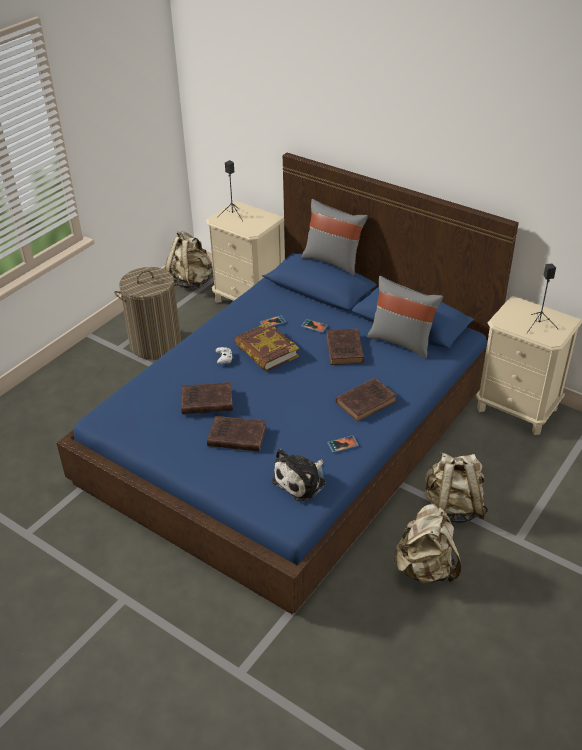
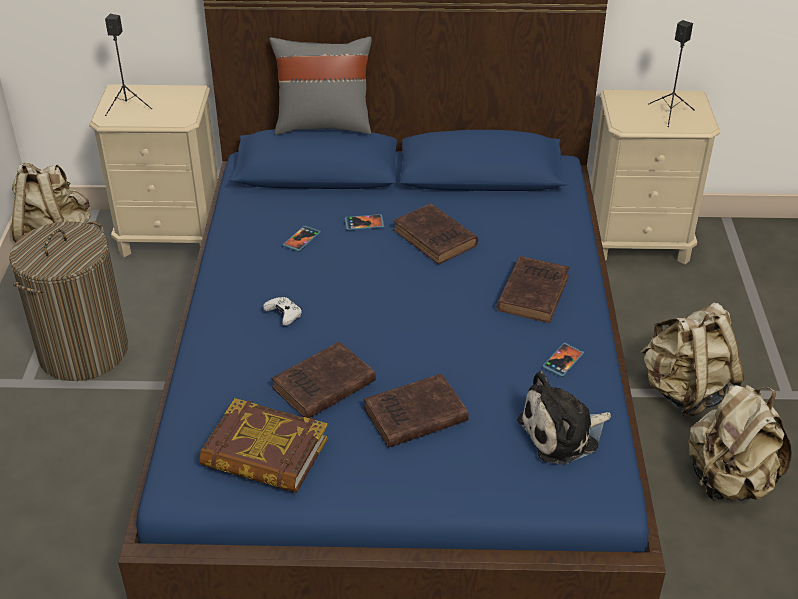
camera: 35 degrees left, 0 degrees up
(266, 351) = (334, 281): book -> book (264, 454)
(301, 481) = (563, 433): plush toy -> plush toy turned 60 degrees clockwise
(401, 342) = (495, 200): grey pillow -> none

